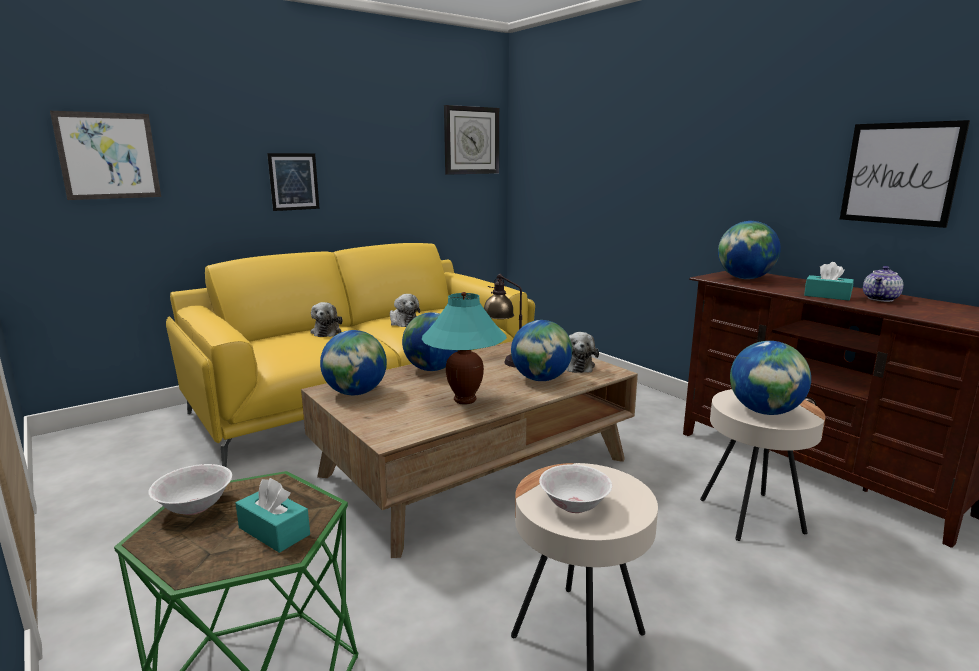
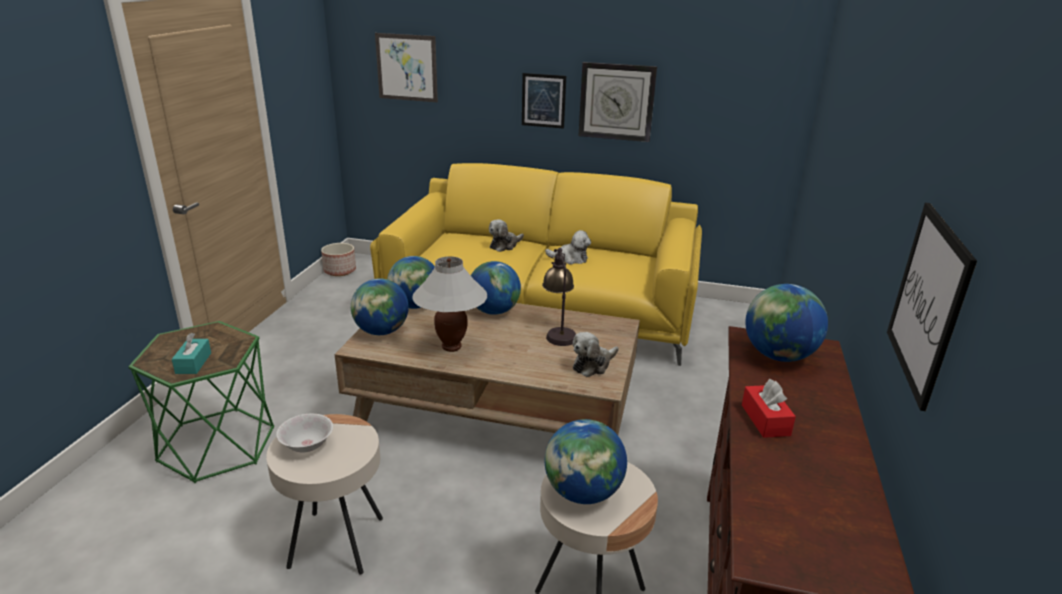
camera: 50 degrees right, 10 degrees up
(58, 455) = (340, 270): none -> planter
(195, 507) = (202, 333): white bowl -> none
(403, 322) = (570, 258): plush toy -> plush toy turned 90 degrees counterclockwise
(465, 400) = (452, 347): turquoise table lamp -> white table lamp
(471, 140) = (760, 73): wall clock -> wall clock (616, 101)
(540, 379) = (536, 360): globe -> globe (381, 331)
(827, 296) = (765, 420): turquoise tissue box -> red tissue box
(881, 299) = (810, 460): teapot -> none

